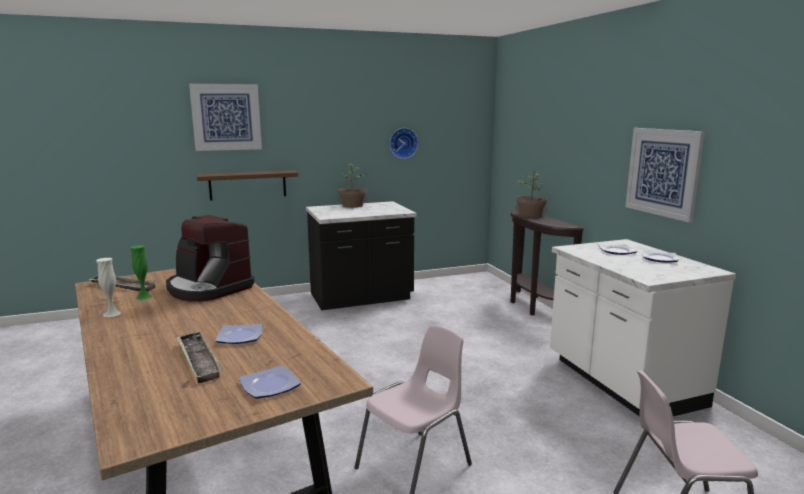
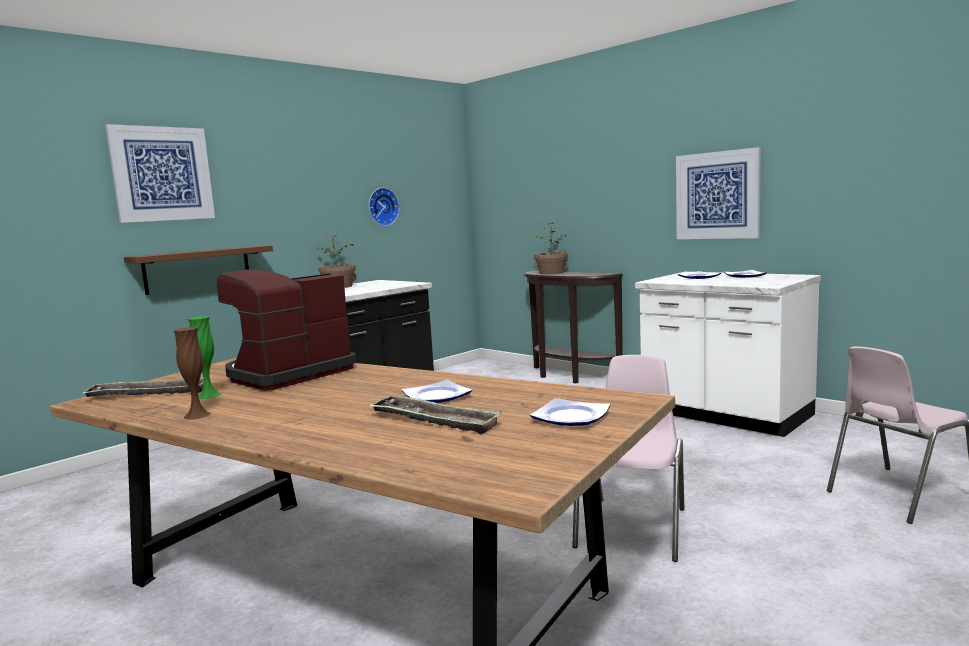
camera: 25 degrees left, 5 degrees down
(112, 314) = (197, 415): white vase -> brown vase
(208, 288) = (288, 374): coffee machine -> coffee machine turned 120 degrees clockwise

